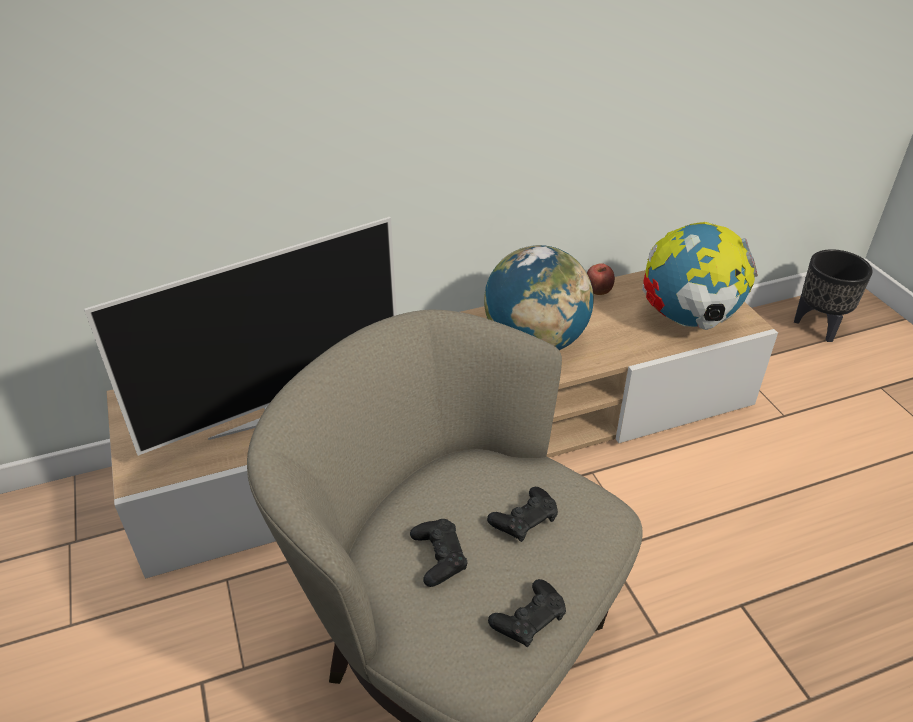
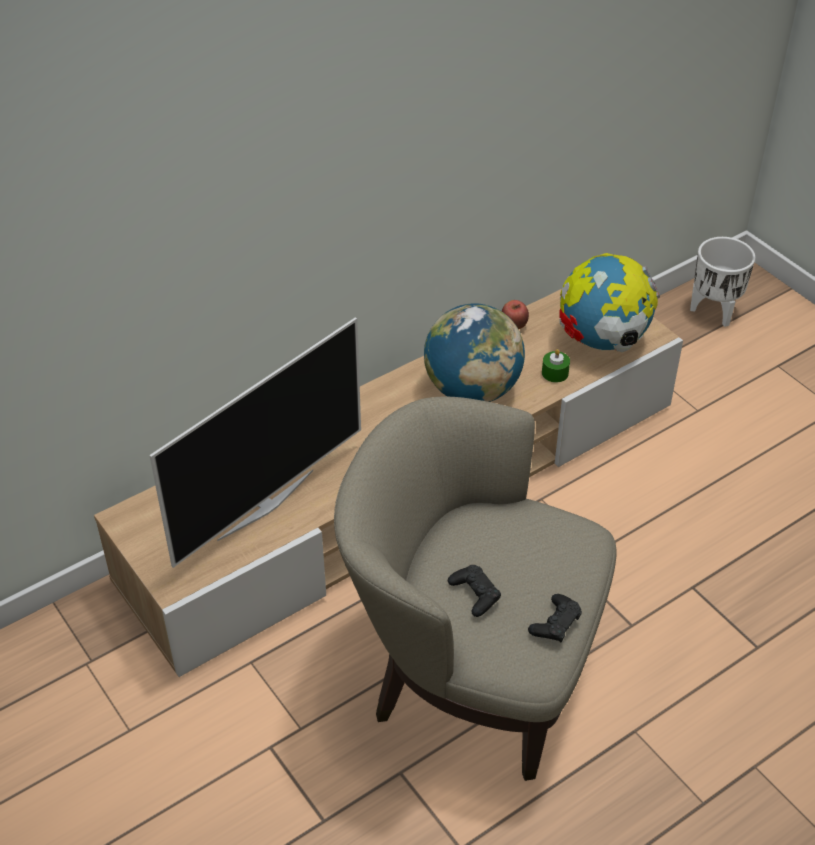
camera: 15 degrees left, 5 degrees up
(524, 519) = (528, 552): black game controller -> none
(628, 340) = (555, 373): none -> green candle
(819, 326) = (715, 311): black planter -> white planter

